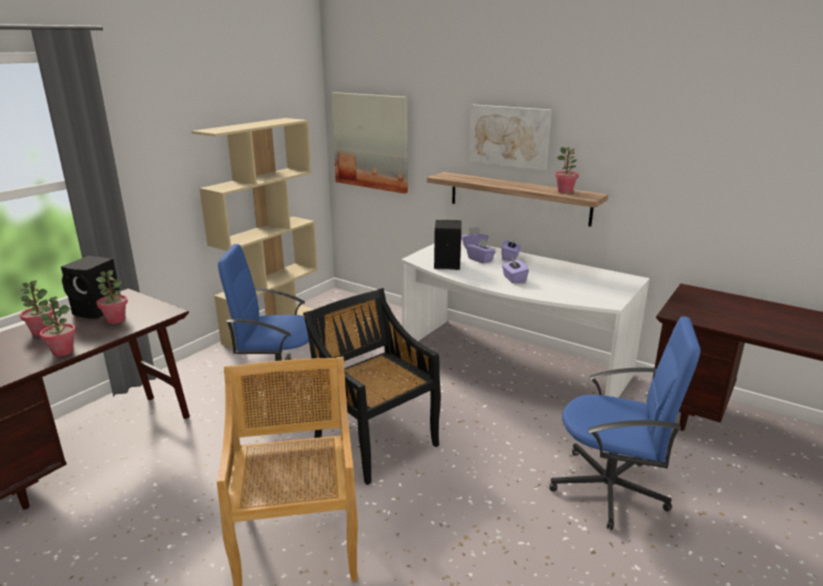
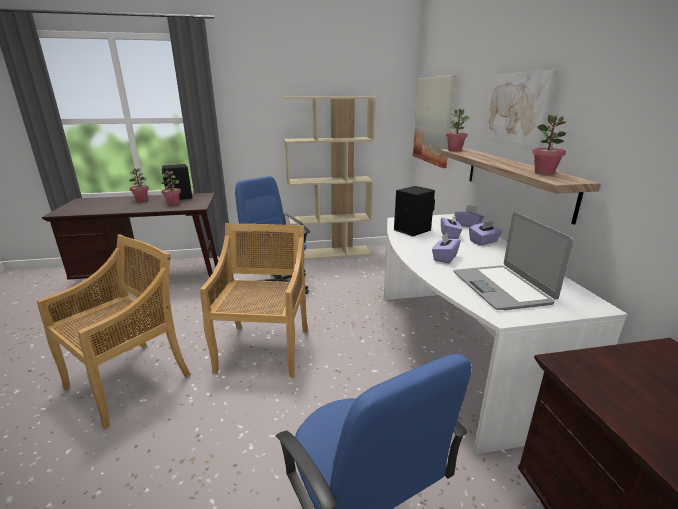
camera: 45 degrees right, 0 degrees up
(63, 352) = (124, 209): potted plant -> potted plant (454, 150)
(375, 441) = (264, 349): black chair -> beige chair
(580, 287) = (501, 287): none -> laptop

